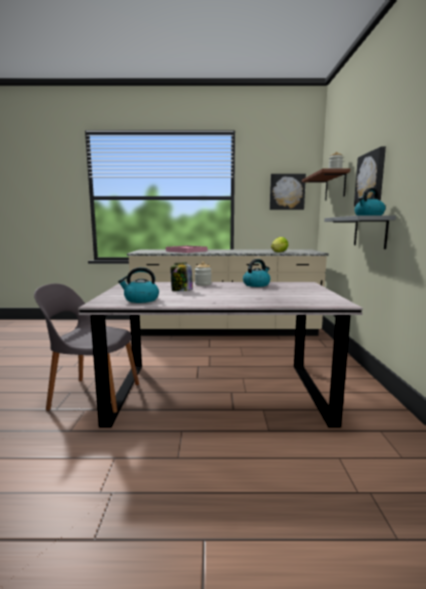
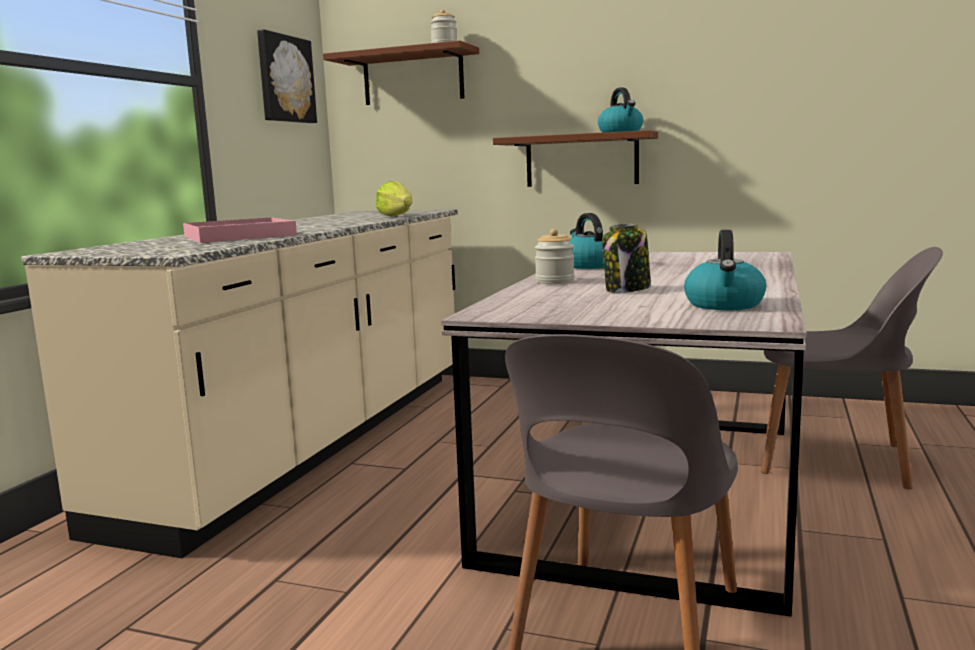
camera: 70 degrees left, 0 degrees up
(296, 447) = (838, 460): none -> grey chair
(370, 232) = (581, 160): grey shelf -> brown shelf
(371, 179) = (567, 72): picture -> none

